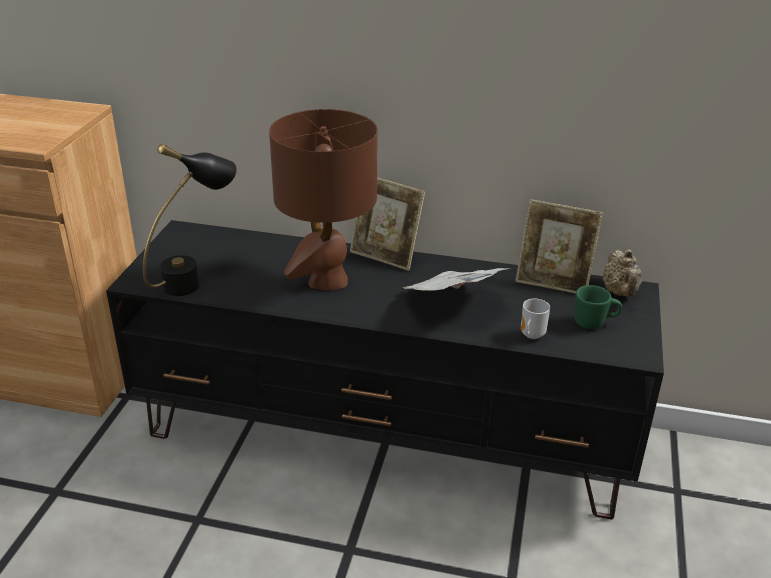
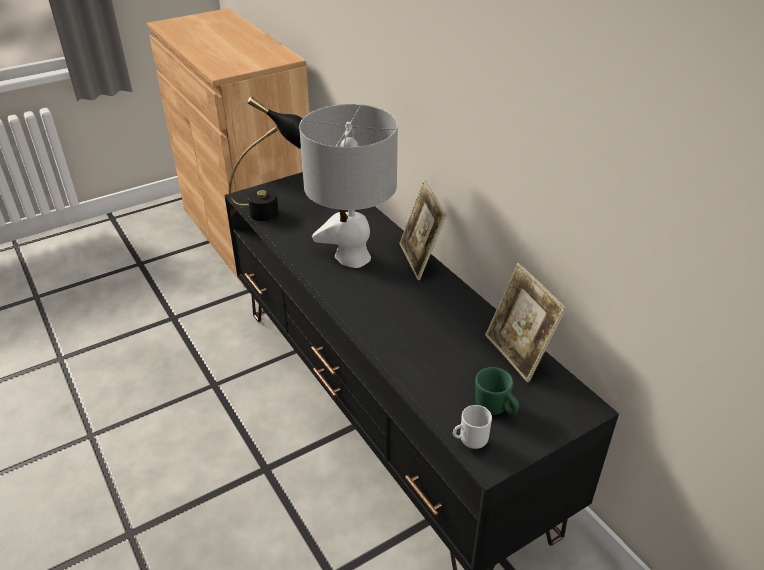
camera: 45 degrees right, 5 degrees up
(327, 280) = (352, 257): brown table lamp -> grey table lamp
(452, 302) = (411, 322): newspaper -> none
(530, 335) = (426, 385): mug -> mug (470, 441)
(620, 293) = (563, 399): beige teapot -> none

